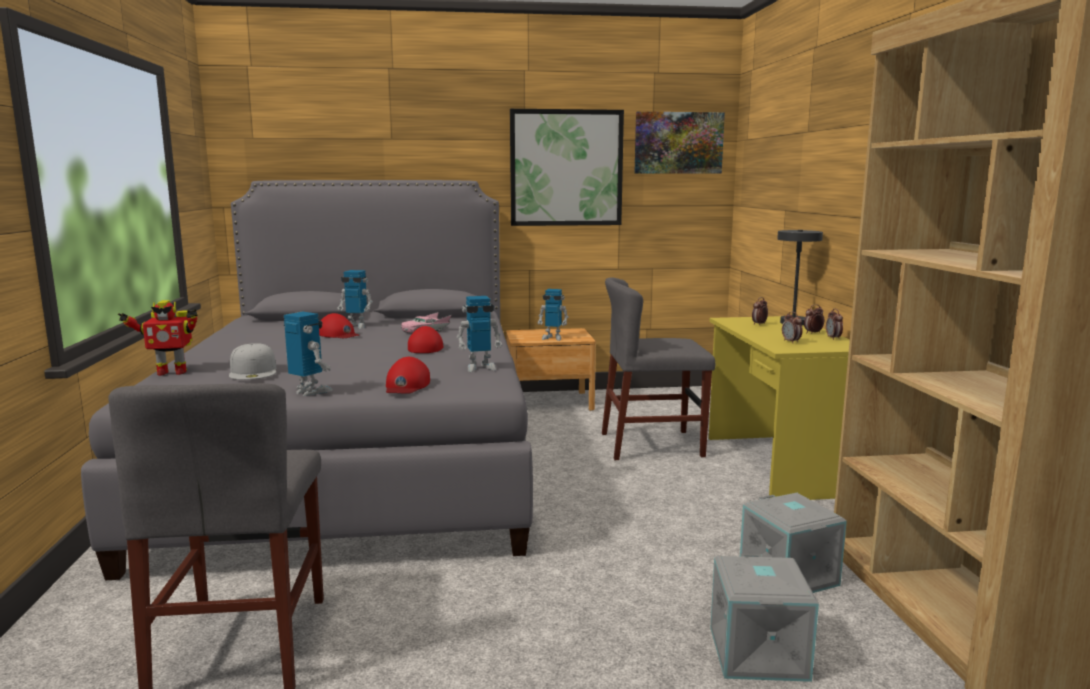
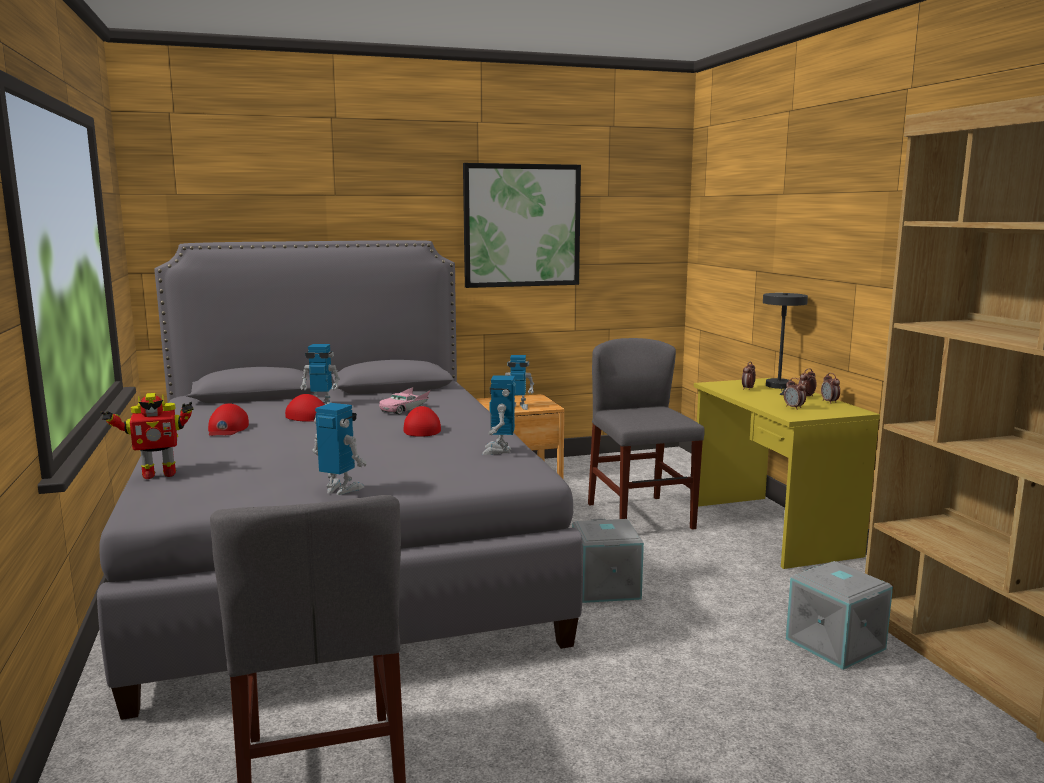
camera: 10 degrees left, 0 degrees up
(254, 371) = (258, 468): white cap -> none
(406, 385) = (440, 476): red cap -> red cap (227, 429)
(480, 367) = (499, 450): toy robot -> toy robot turned 120 degrees clockwise
(651, 445) = (640, 516): grey chair -> grey chair turned 90 degrees clockwise
(678, 143) = (634, 199): picture -> none
(760, 653) = (846, 725): grey storage box -> grey storage box (607, 587)

